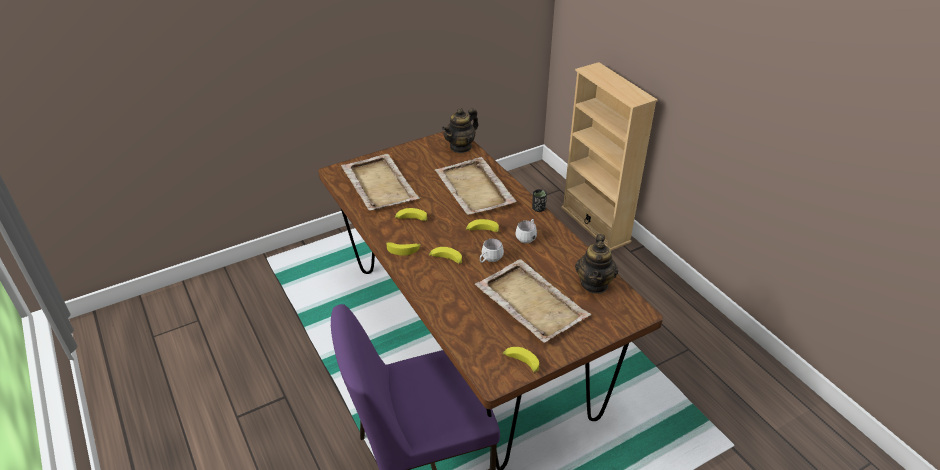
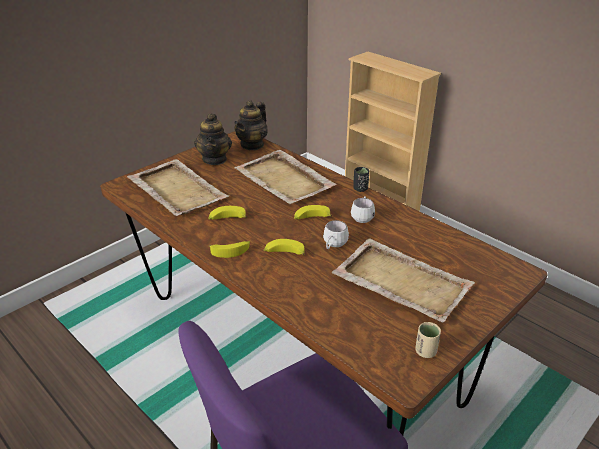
camera: 15 degrees left, 5 degrees down
(521, 362) = (425, 351): banana -> beige cup
(594, 284) = (458, 251): teapot -> teapot (215, 159)

